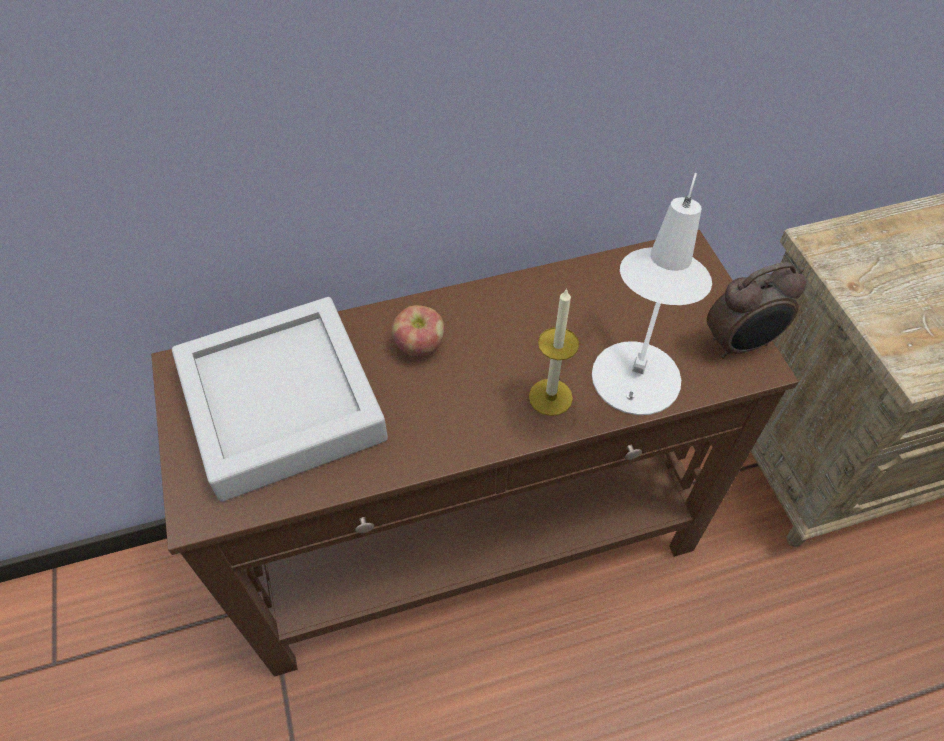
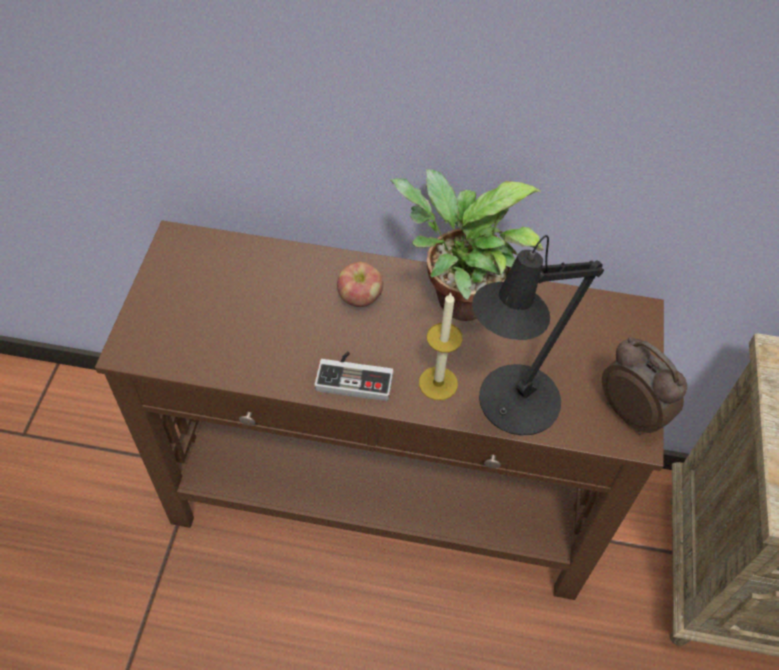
camera: 25 degrees right, 0 degrees up
(282, 404) = (231, 298): grey tray -> none
(465, 427) = (355, 376): none -> game controller
(516, 308) = (456, 300): none -> potted plant
(632, 388) = (510, 406): white table lamp -> black table lamp
(740, 345) = (631, 412): alarm clock -> alarm clock turned 135 degrees counterclockwise

